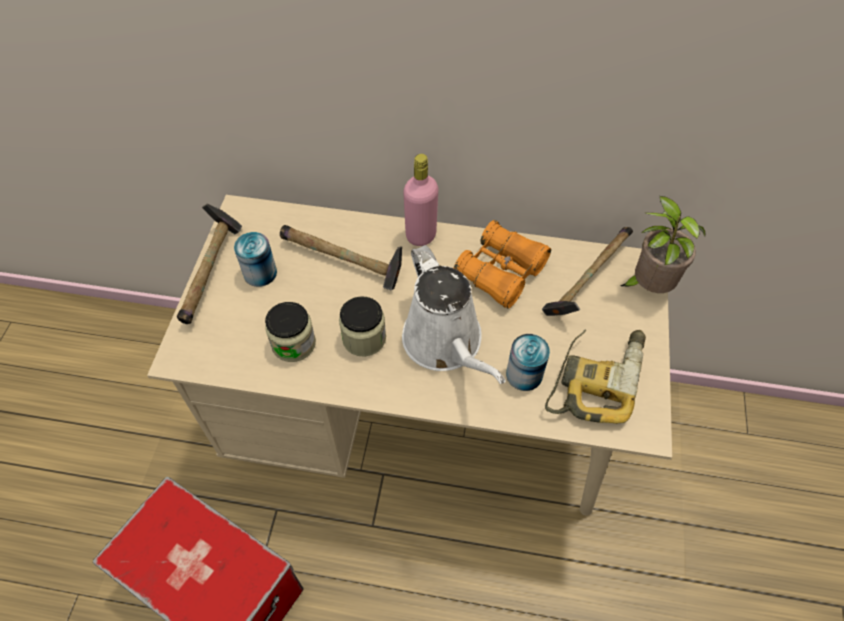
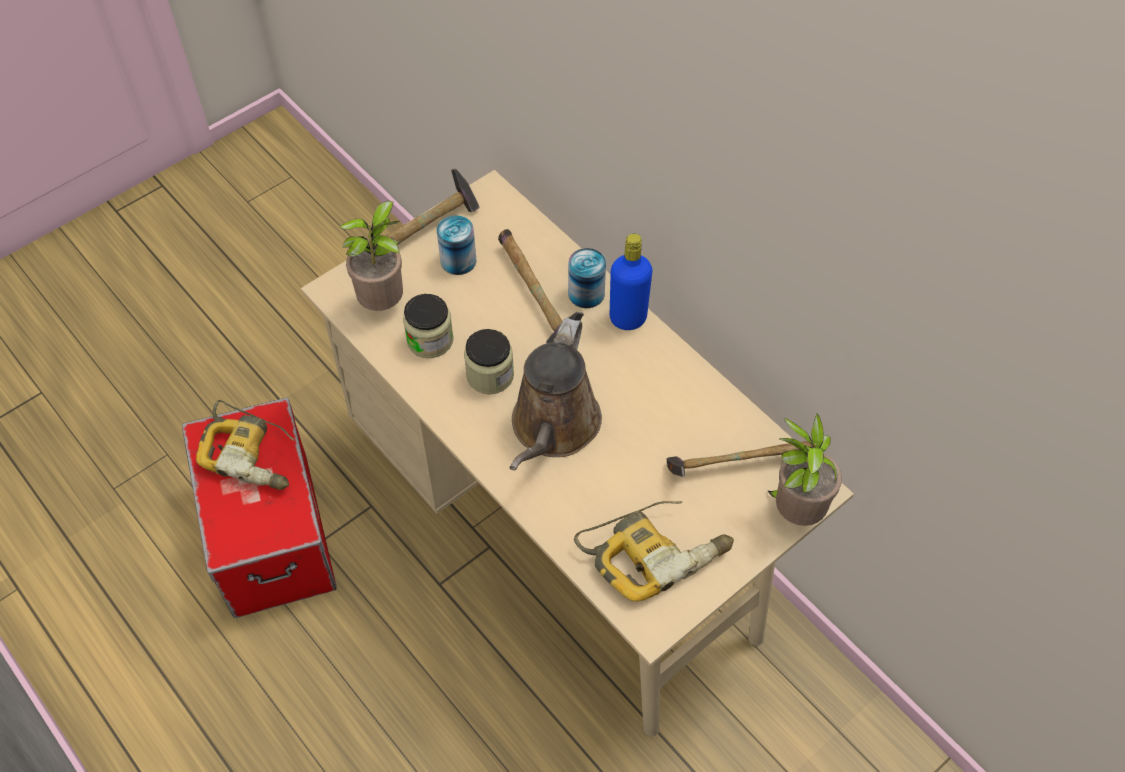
camera: 40 degrees right, 0 degrees up
(174, 539) = (252, 453): none -> power drill
(230, 340) = (384, 302): none -> potted plant
(421, 235) = (628, 318): pink bottle -> blue bottle
(446, 343) = (553, 428): white watering can -> brown watering can
(501, 272) = (666, 401): orange binoculars -> none
(524, 374) = (594, 502): can -> can (586, 293)

